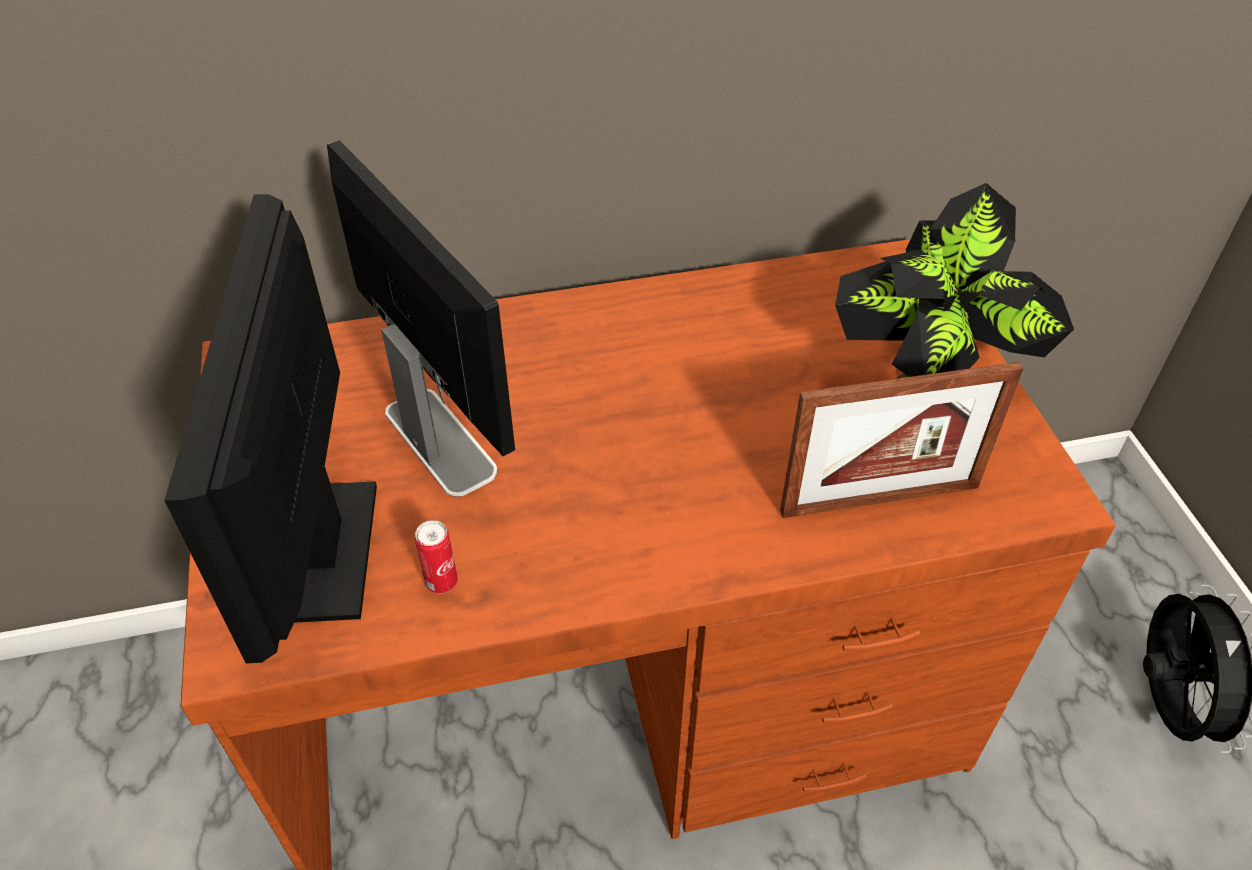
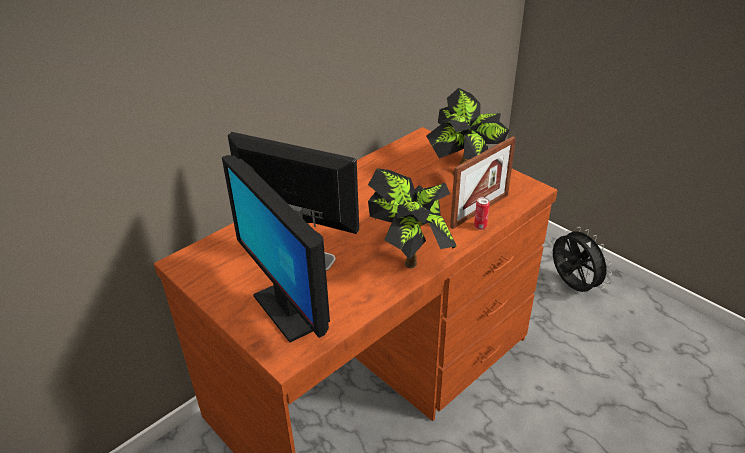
camera: 30 degrees left, 10 degrees down
(442, 582) = (348, 299): can -> can (480, 226)
(643, 542) = (411, 255): none -> potted plant

